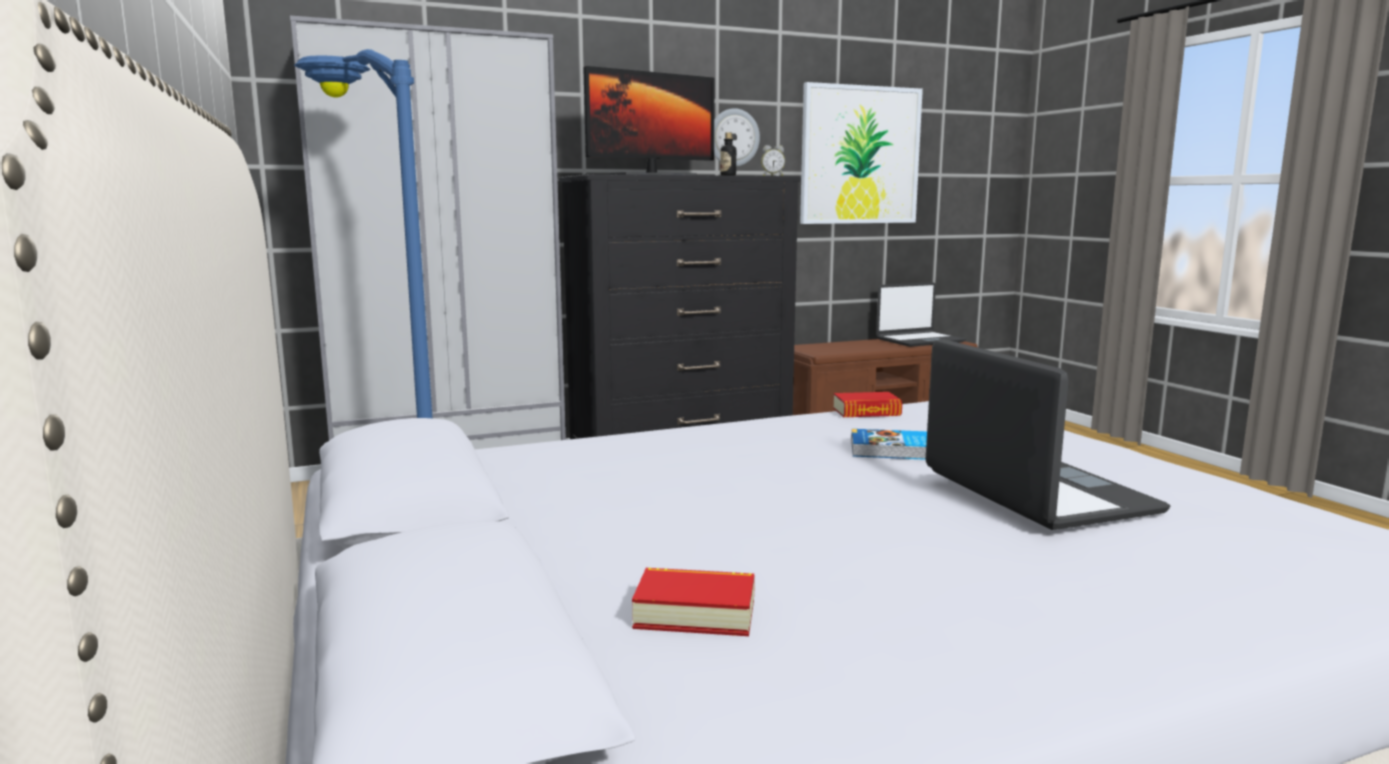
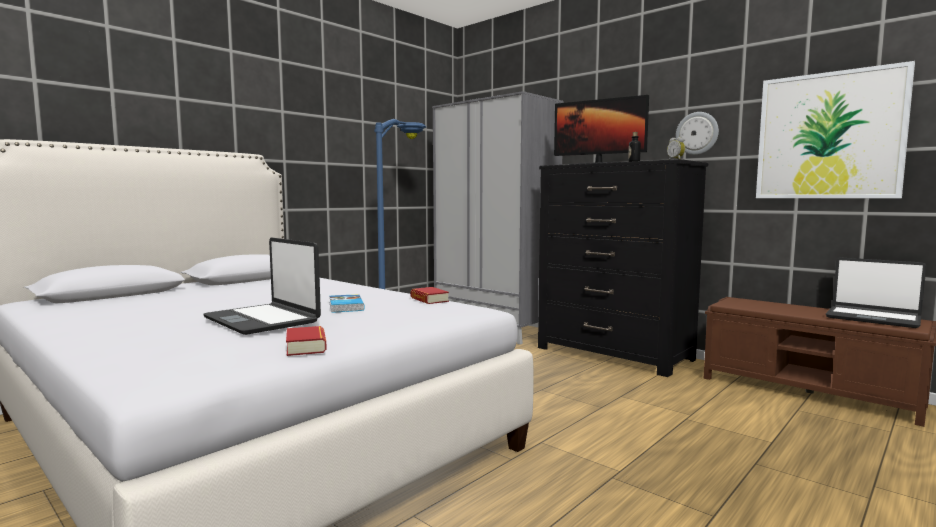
camera: 65 degrees right, 5 degrees down
(695, 613) = (136, 302): book -> book (306, 347)
(1035, 493) = (263, 320): laptop -> laptop turned 90 degrees clockwise

